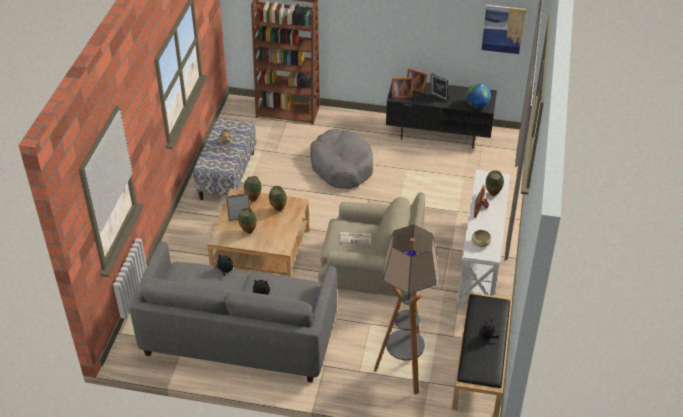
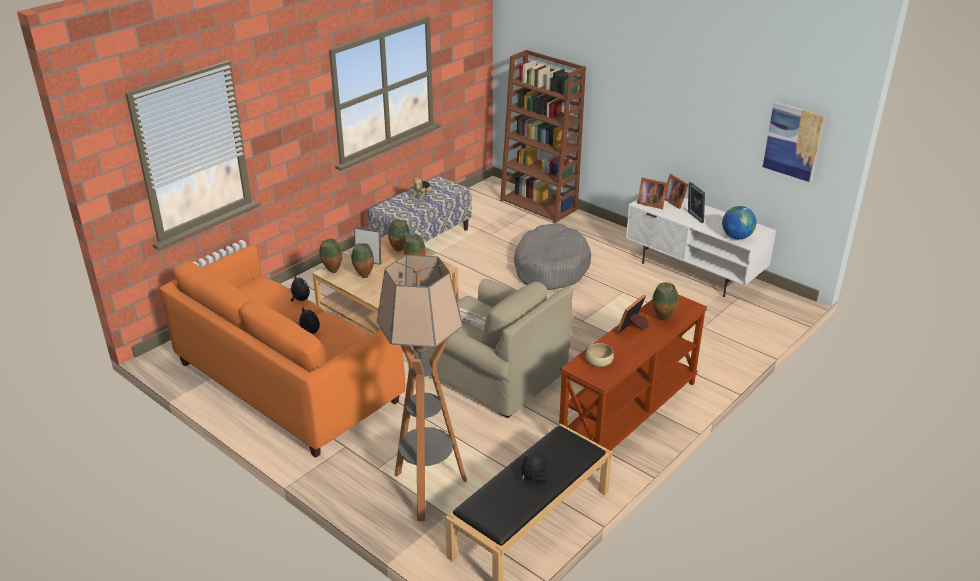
camera: 30 degrees right, 10 degrees down
(221, 237) = (332, 271): none -> vase
(239, 336) = (287, 382): grey sofa -> orange sofa
(439, 133) = (694, 271): black tv stand -> white tv stand
(481, 264) = (629, 415): white console table -> brown console table

